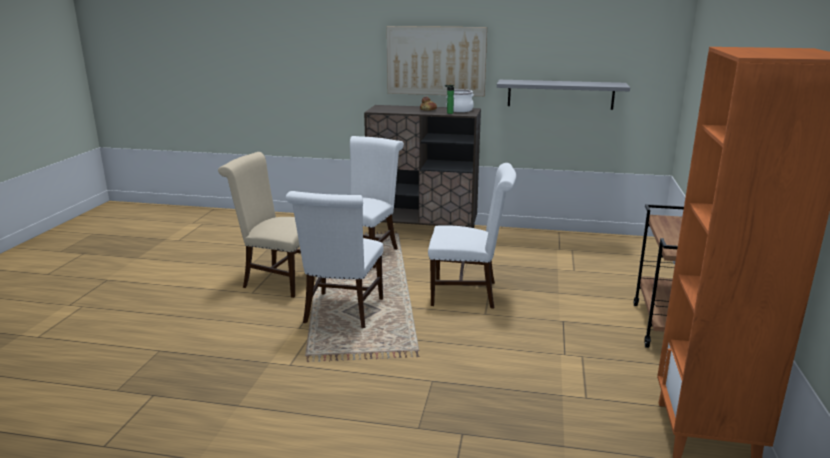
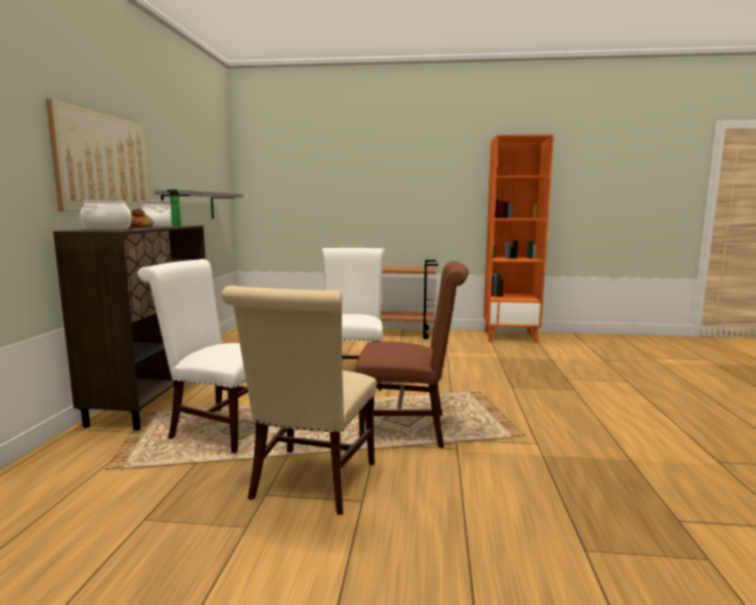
camera: 95 degrees left, 10 degrees down
(342, 313) = (410, 428): white chair -> brown chair
(390, 108) = (107, 229): none -> cooking pot

